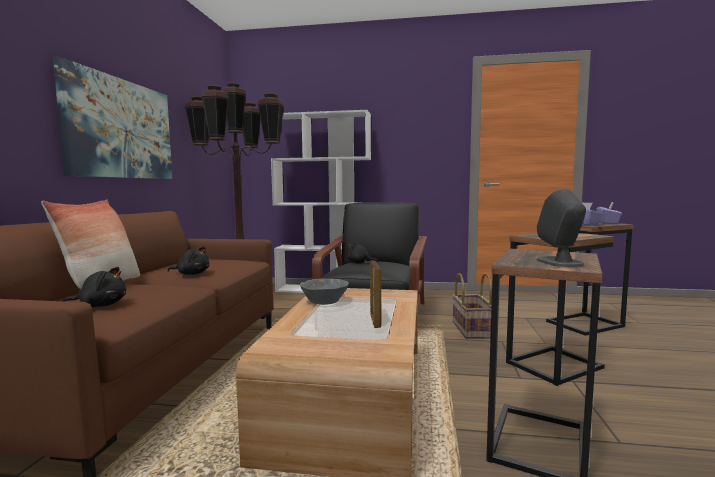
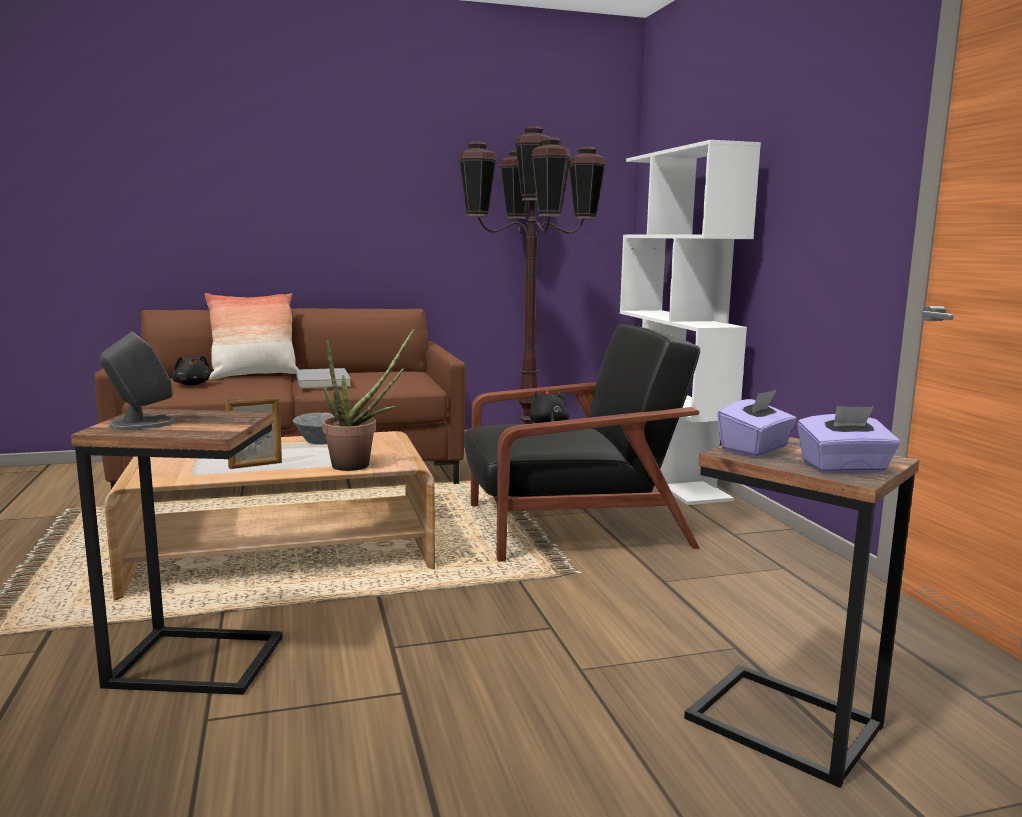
camera: 65 degrees right, 5 degrees up
(120, 129) = (382, 212): picture -> none
(191, 274) = (324, 381): black plush toy -> grey book
(400, 299) = (359, 465): none -> potted plant
(470, 329) = (587, 598): basket -> none
(552, 365) = (466, 674): side table -> none

